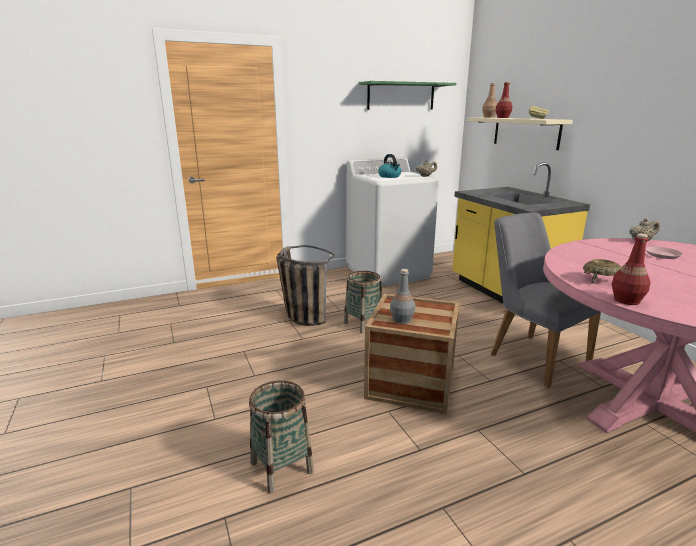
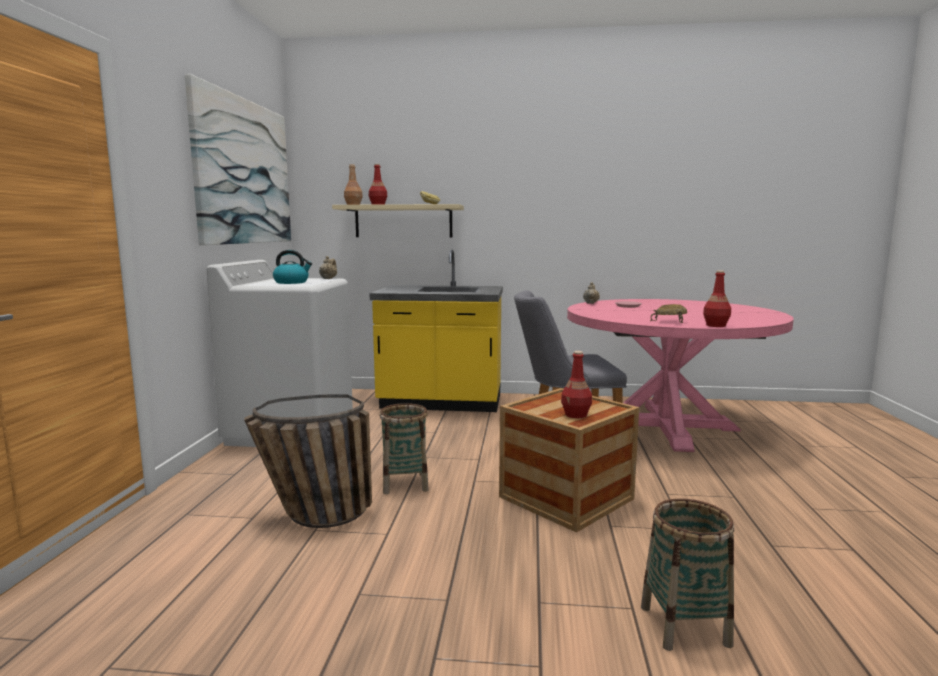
camera: 60 degrees left, 10 degrees down
(401, 96) = (244, 172): green shelf -> picture
(402, 320) = (576, 415): grey bottle -> red bottle

